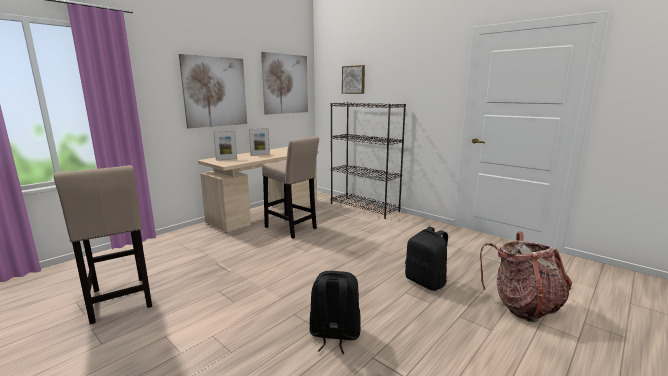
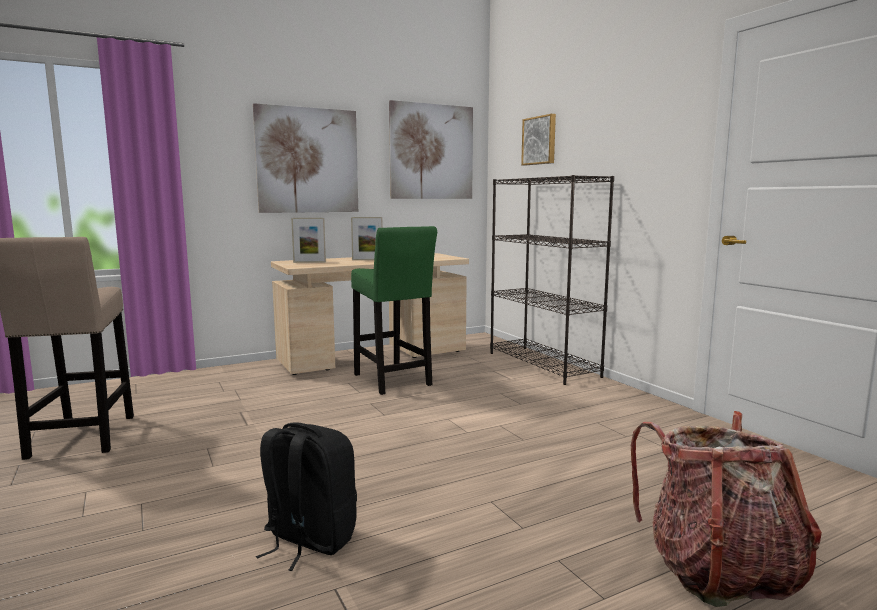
camera: 20 degrees right, 5 degrees down
(292, 229) = (393, 381): beige stool -> green stool
(426, 282) = (547, 492): black backpack -> none

